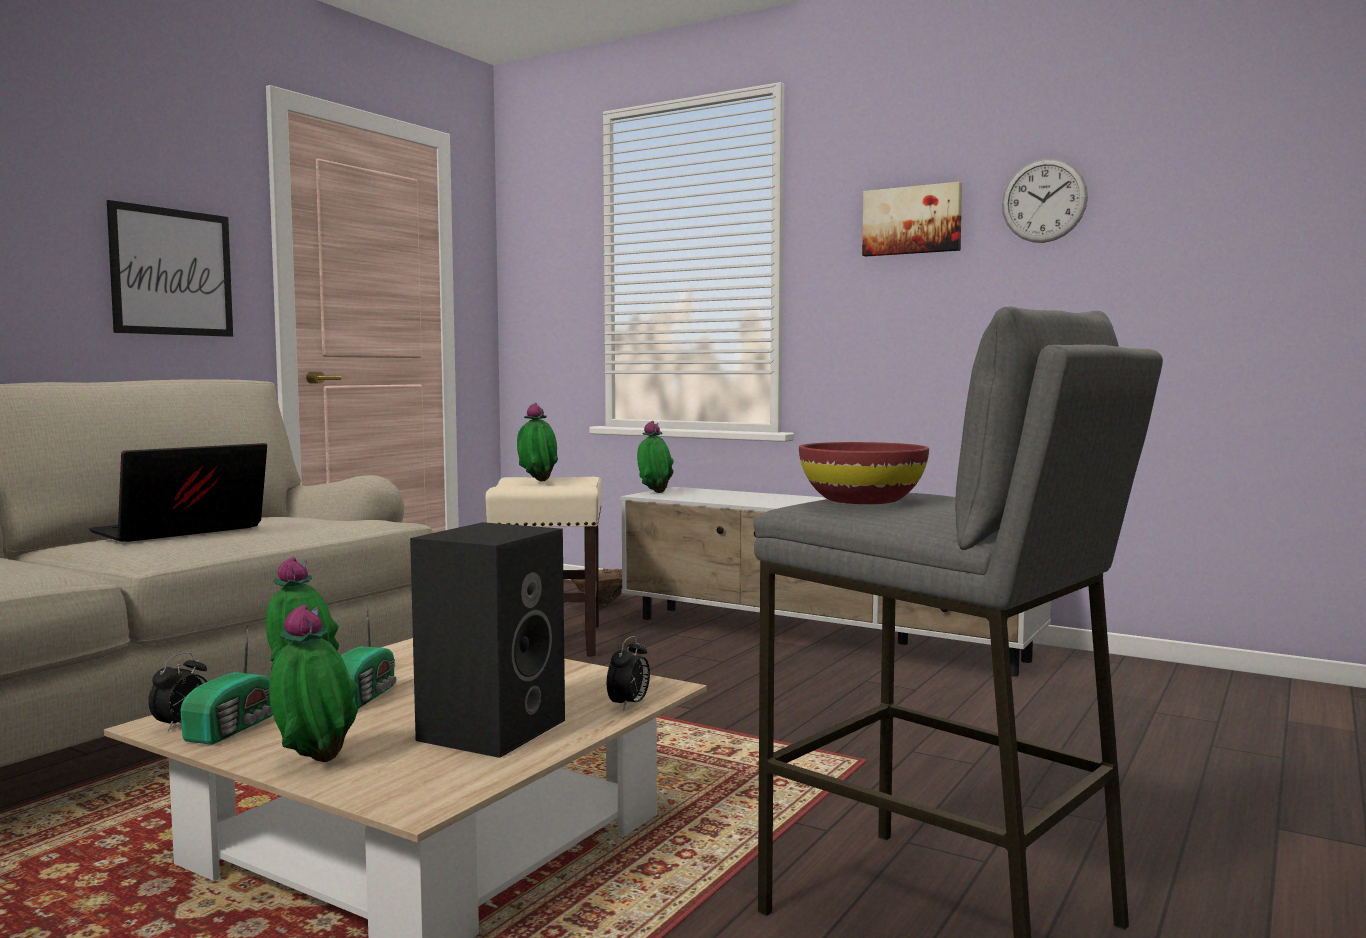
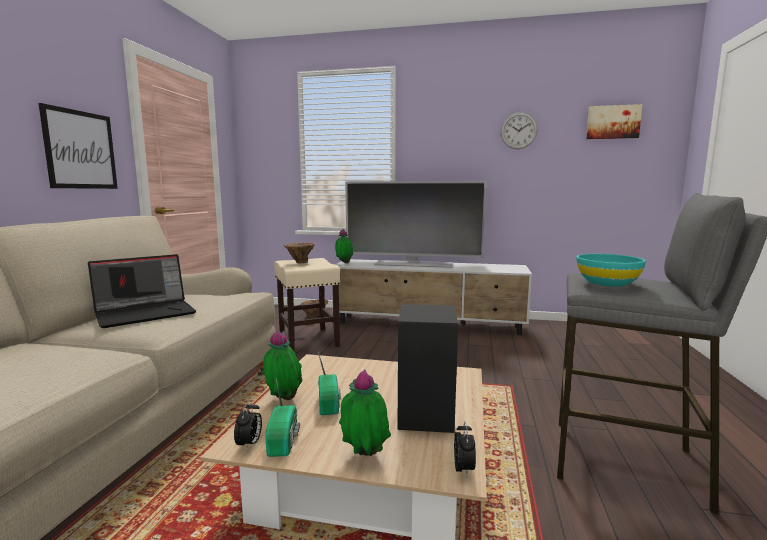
camera: 20 degrees left, 5 degrees up
(179, 532) = (147, 313): laptop -> laptop turned 150 degrees counterclockwise
(537, 481) = (299, 263): potted plant -> brown vase
(629, 705) = (466, 386): alarm clock -> alarm clock (464, 469)
(795, 500) = (413, 264): none -> television
(861, 500) = (607, 283): red bowl -> turquoise bowl
(912, 220) = (459, 136): picture -> picture (613, 122)

